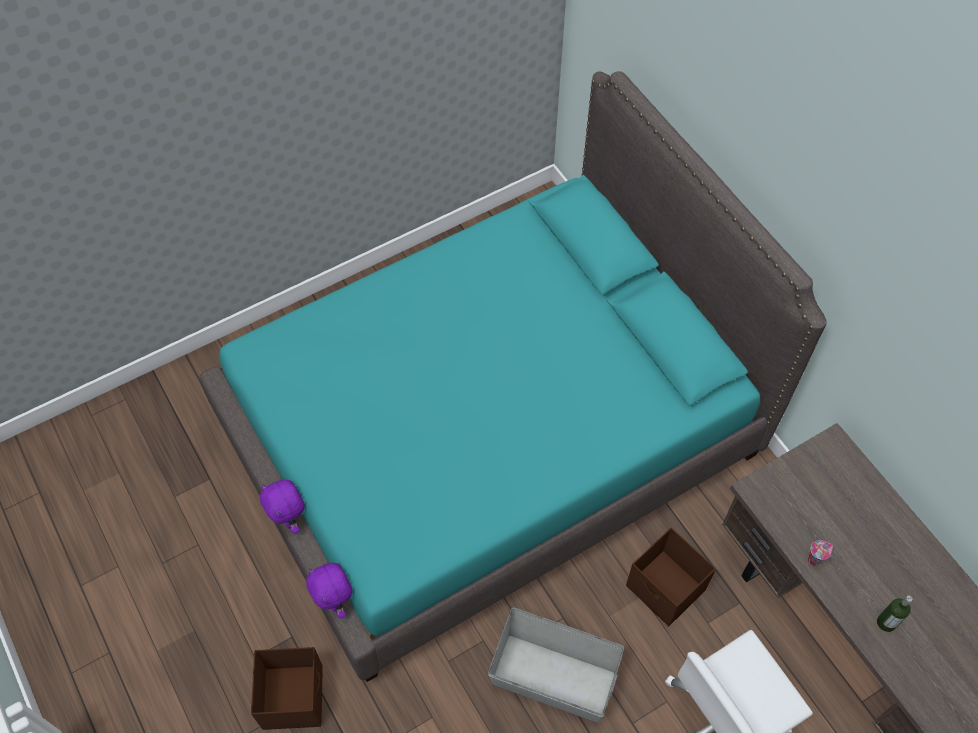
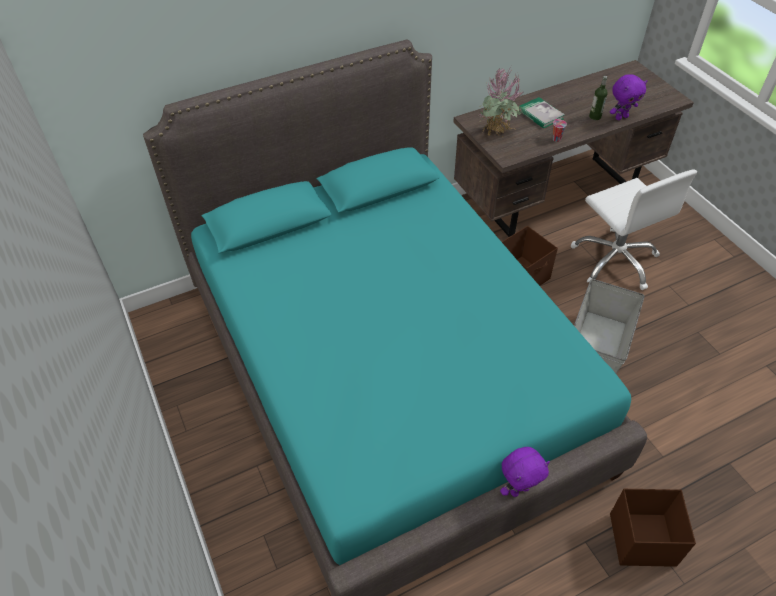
camera: 85 degrees left, 10 degrees down
(335, 602) = (598, 449): purple plush toy -> purple plush toy (621, 117)
(804, 479) = (497, 135): none -> potted plant
(872, 541) = (540, 114): none -> book

